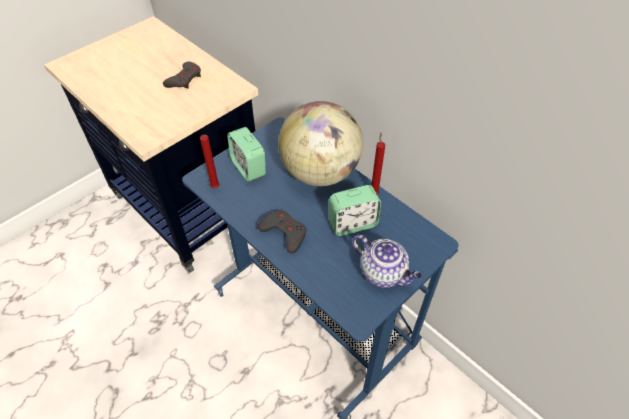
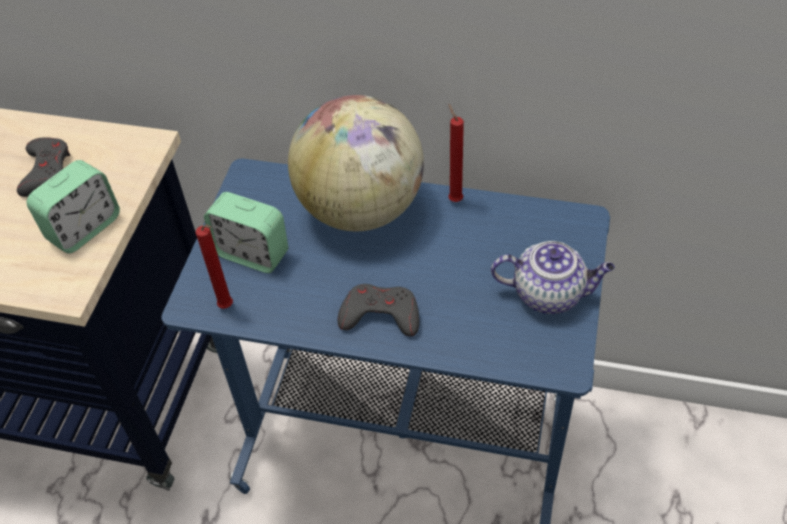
camera: 30 degrees left, 0 degrees up
(352, 223) = (460, 253): alarm clock -> alarm clock (84, 228)

